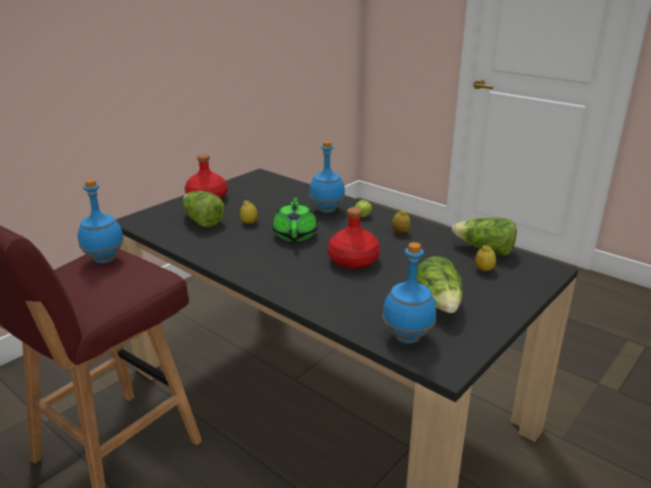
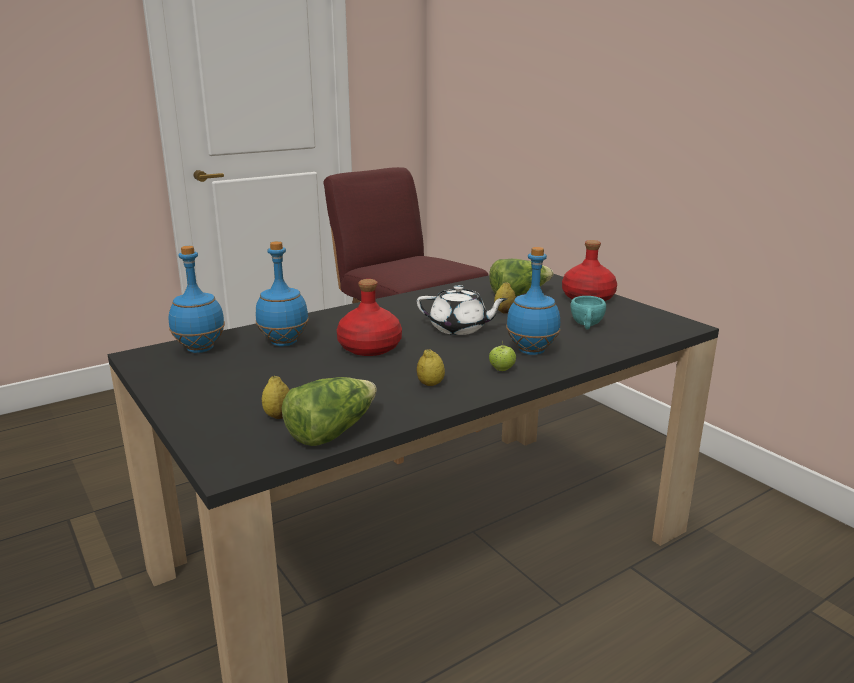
camera: 105 degrees right, 5 degrees down
(105, 259) = (442, 264): blue bottle -> blue bottle (283, 343)
(271, 197) = (586, 326): none -> turquoise cup
(295, 234) = (459, 328): green teapot -> white teapot
(439, 304) = (235, 373): lettuce -> none

